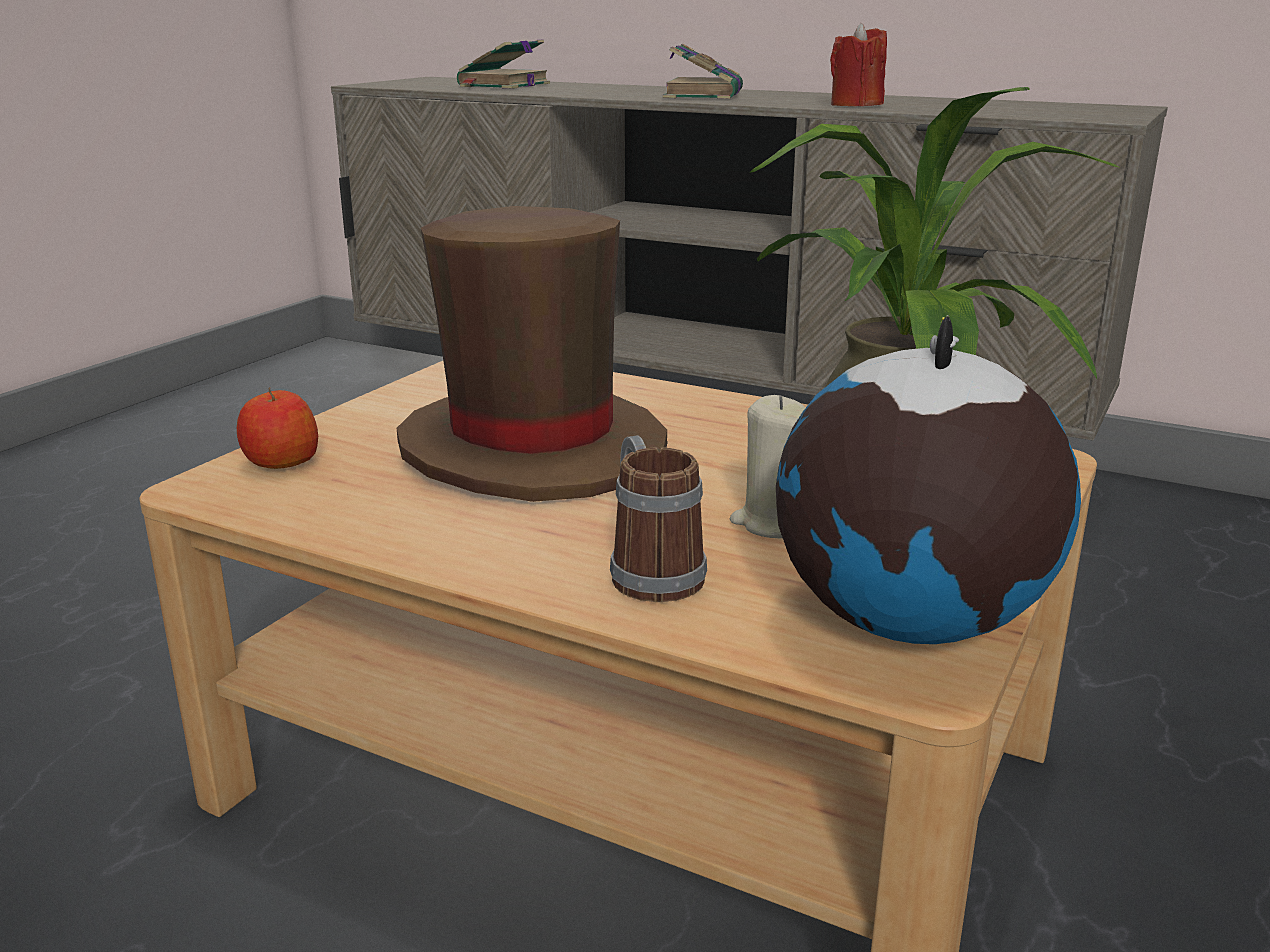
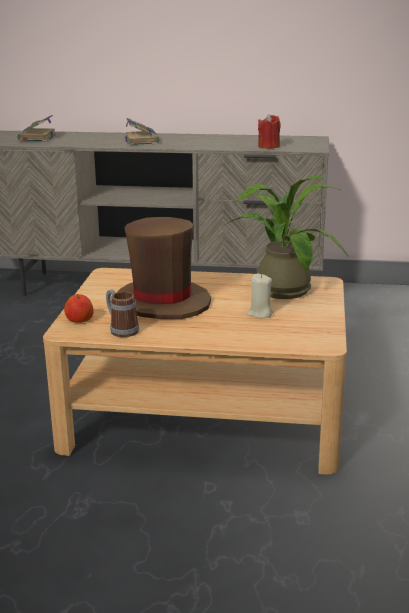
camera: 20 degrees left, 0 degrees up
(650, 571) = (236, 333): mug -> mug (121, 329)
(856, 105) = (213, 145): red candle -> red candle (268, 146)
(907, 624) = (315, 334): globe -> none

